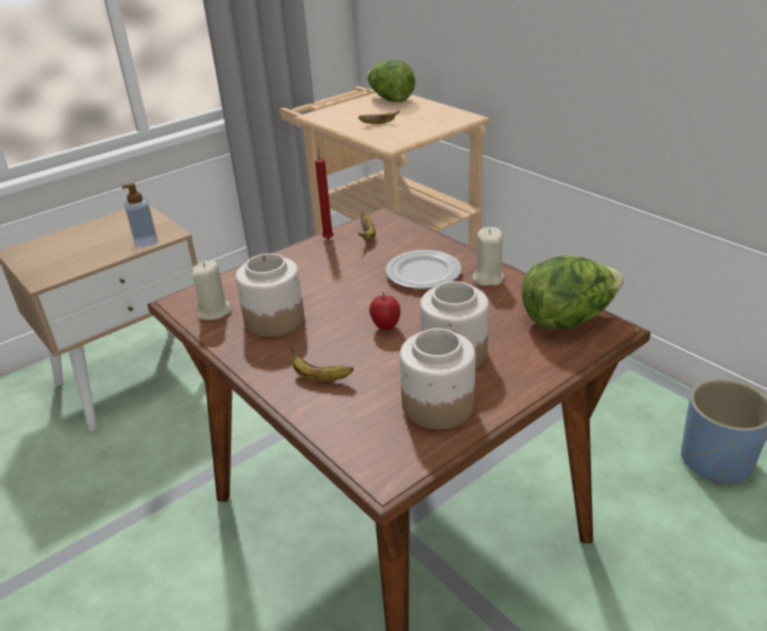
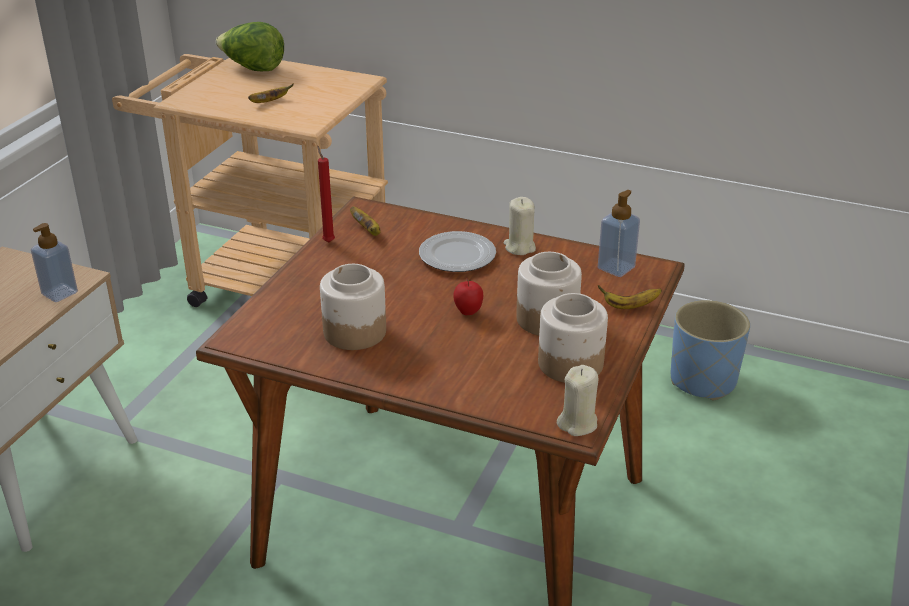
camera: 30 degrees left, 0 degrees up
(215, 311) = (284, 339): beige candle -> beige candle (577, 423)
(320, 378) = (451, 370): banana -> banana (630, 306)
(568, 319) = (616, 268): lettuce -> soap dispenser

